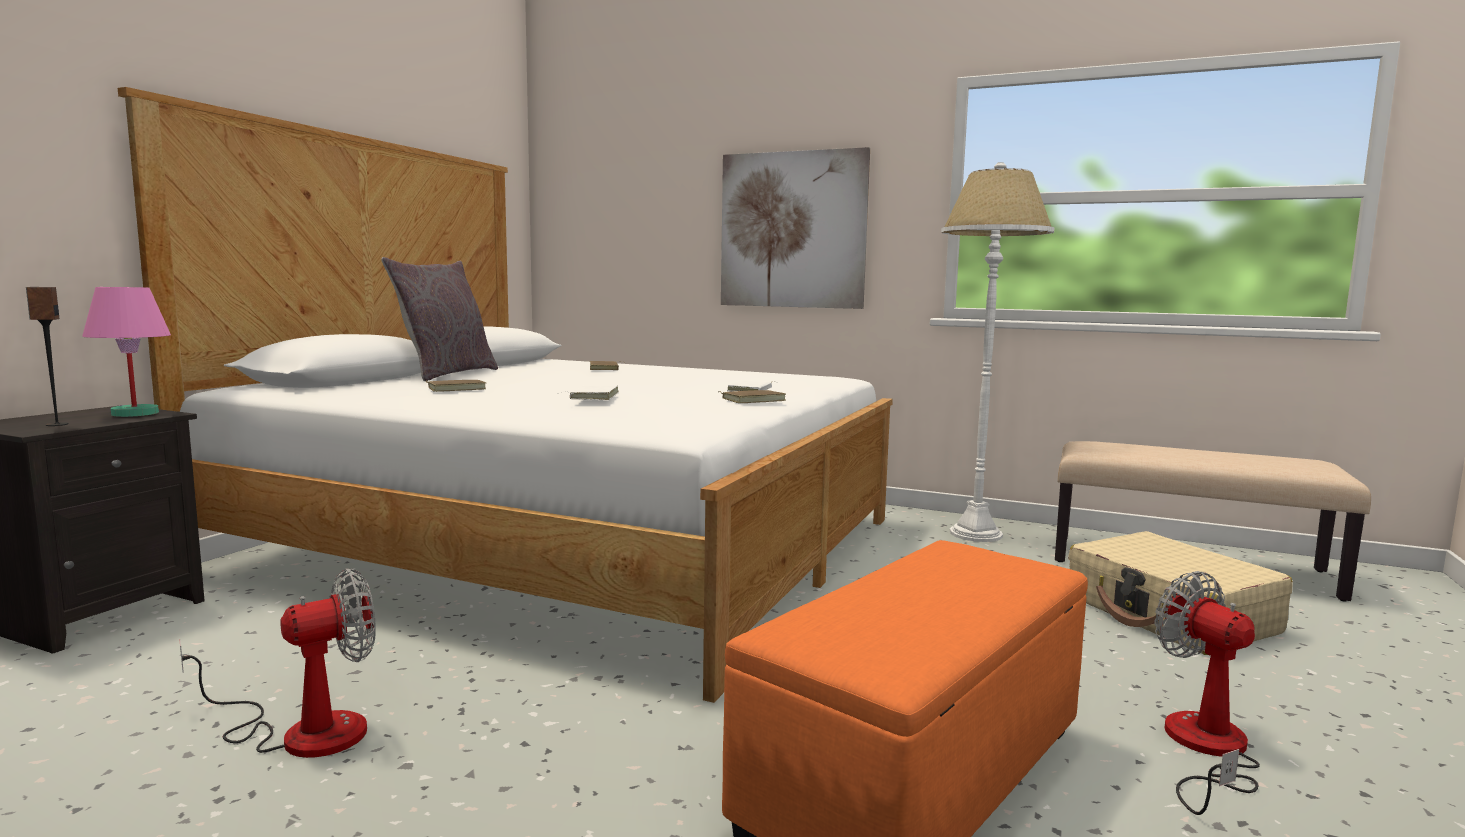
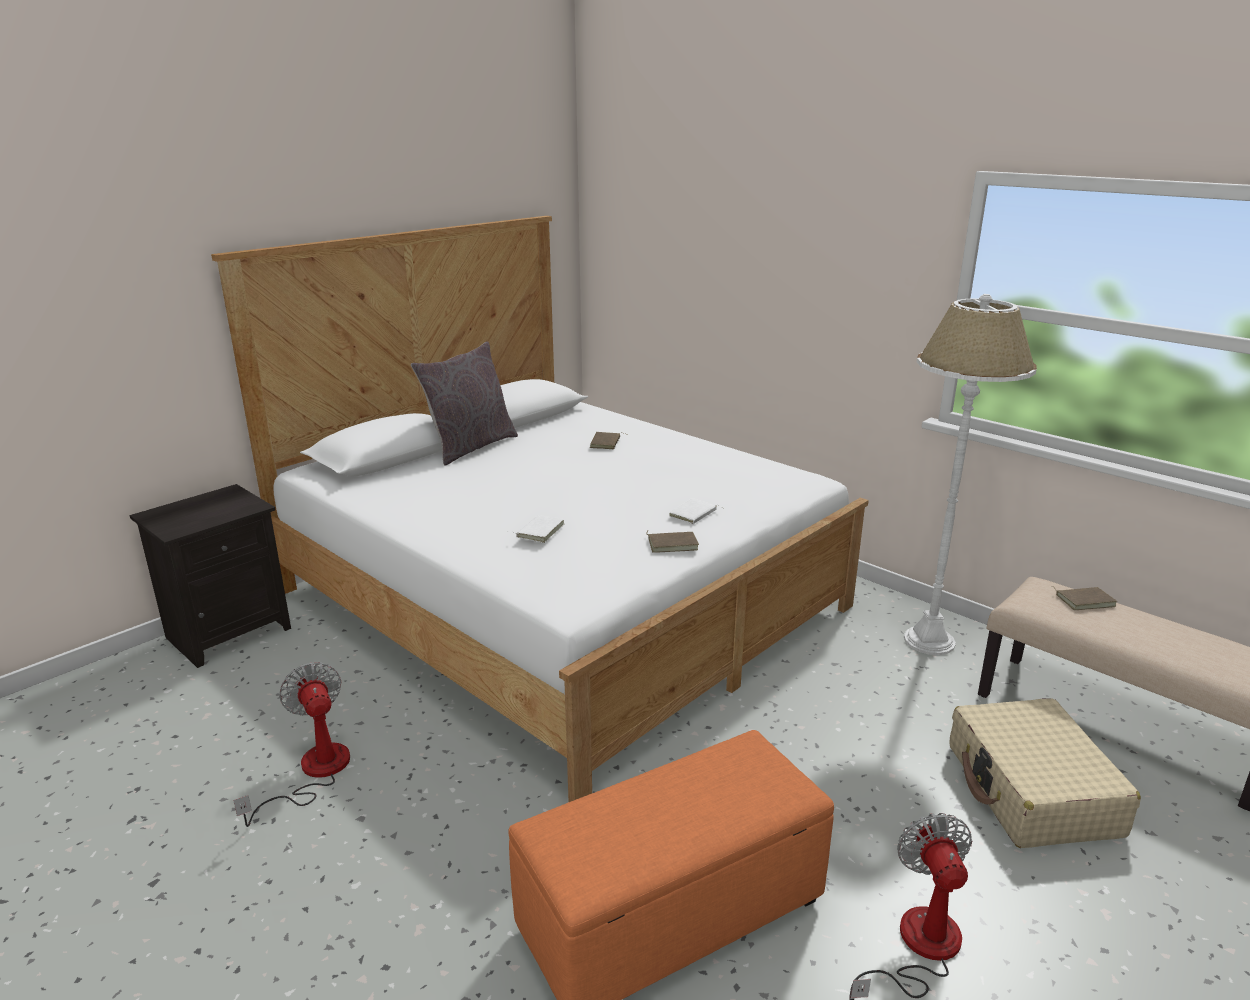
camera: 20 degrees right, 15 degrees up
(56, 424) = (188, 521): speaker -> none
(136, 413) = (238, 503): pink table lamp -> none
(302, 731) = (313, 773): fan -> fan turned 105 degrees counterclockwise
(457, 389) = (456, 491): brown book -> brown book (1084, 600)
(792, 230) = (804, 306): picture -> none

